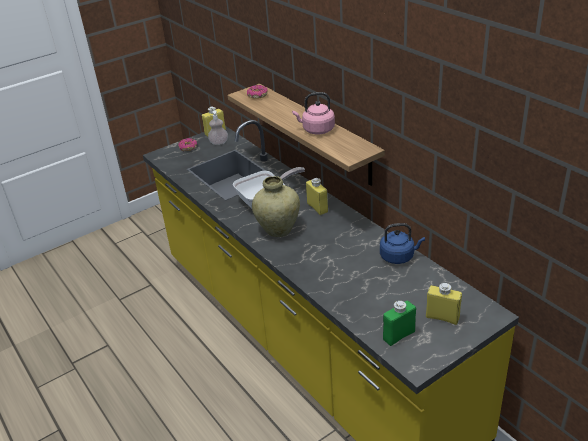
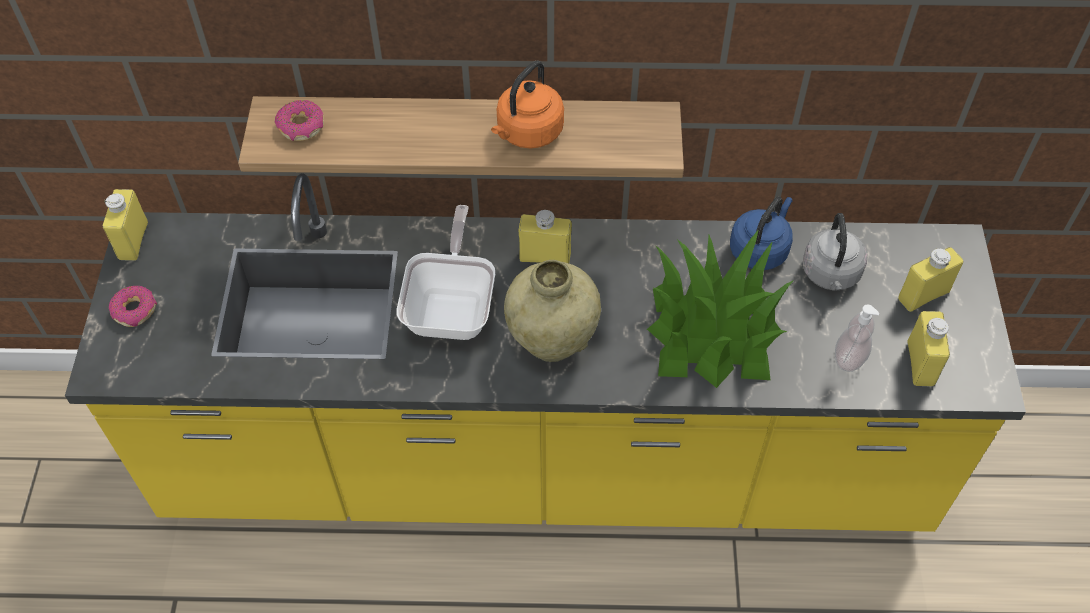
camera: 55 degrees left, 20 degrees up
(219, 142) = (178, 257): soap dispenser -> soap dispenser (849, 358)
(316, 130) = (527, 133): pink kettle -> orange kettle
(335, 266) = (713, 332): none -> potted plant
(399, 335) = (920, 363): green bottle -> yellow bottle
(413, 283) = (831, 275): none -> grey kettle

